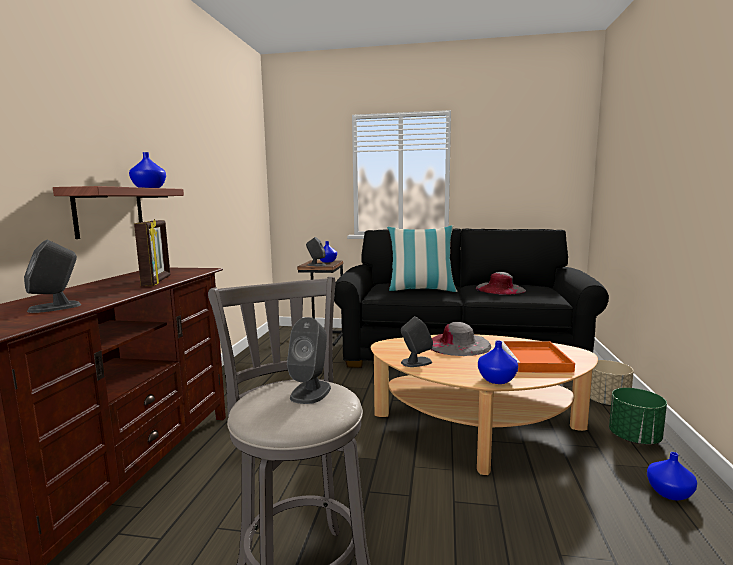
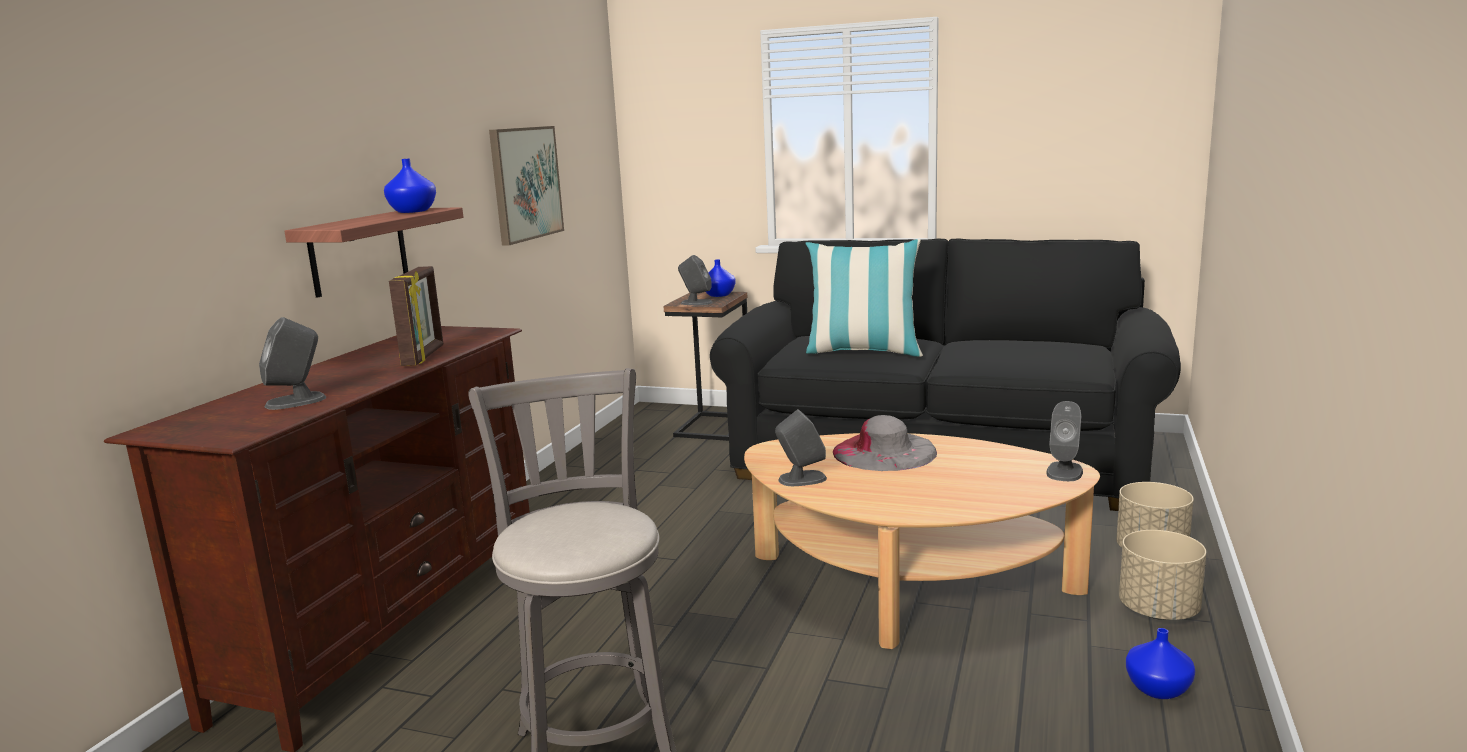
camera: 10 degrees right, 5 degrees up
(217, 188) = (525, 183): none -> picture
(311, 392) = (596, 518): grey speaker -> grey speaker (1064, 471)
(496, 380) = (906, 511): blue vase -> none
(500, 289) = (1001, 352): grey hat -> none
(535, 360) = (991, 482): orange tray -> none
(634, 438) = (1157, 611): green planter -> beige planter

